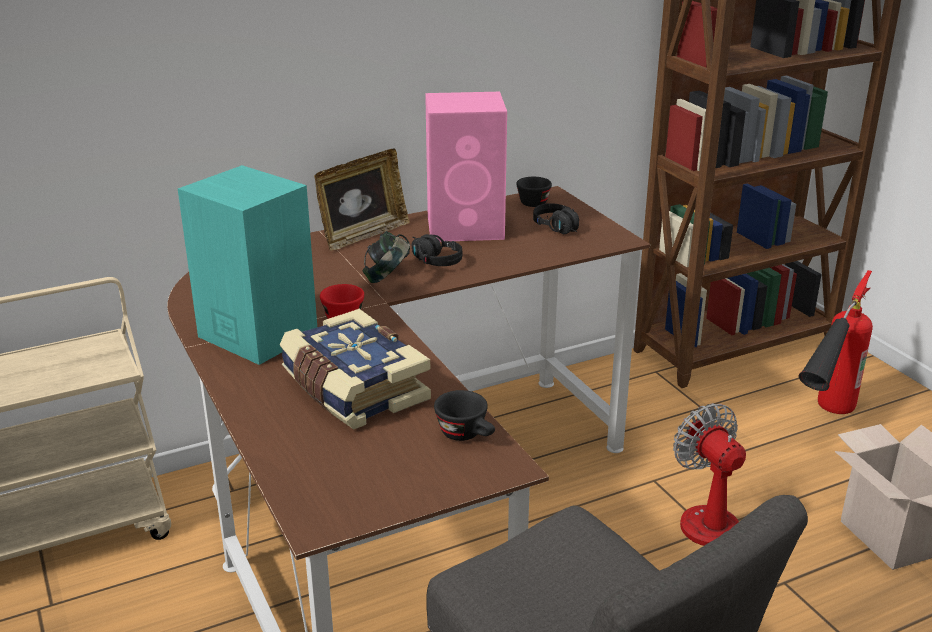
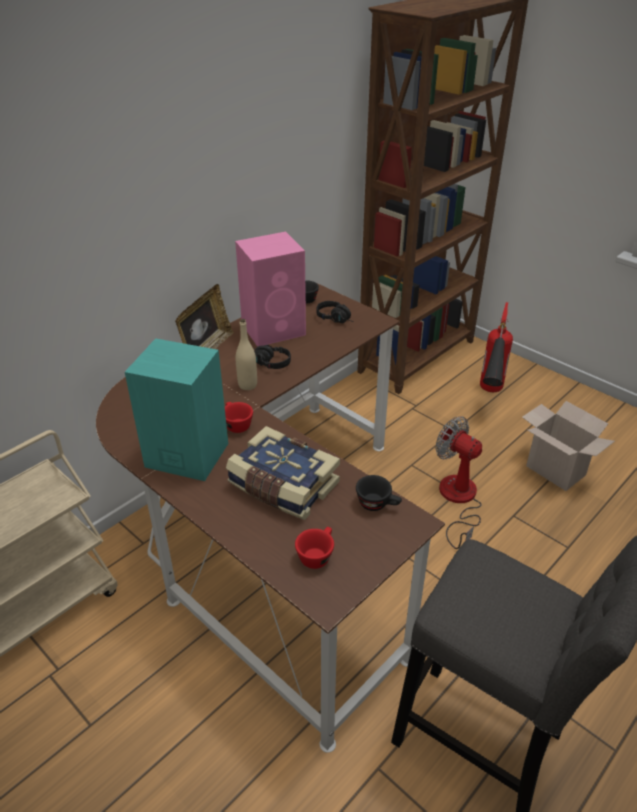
camera: 20 degrees left, 10 degrees up
(342, 471) = (317, 555): none -> red cup
(388, 278) = (247, 385): headphones -> beige bottle

